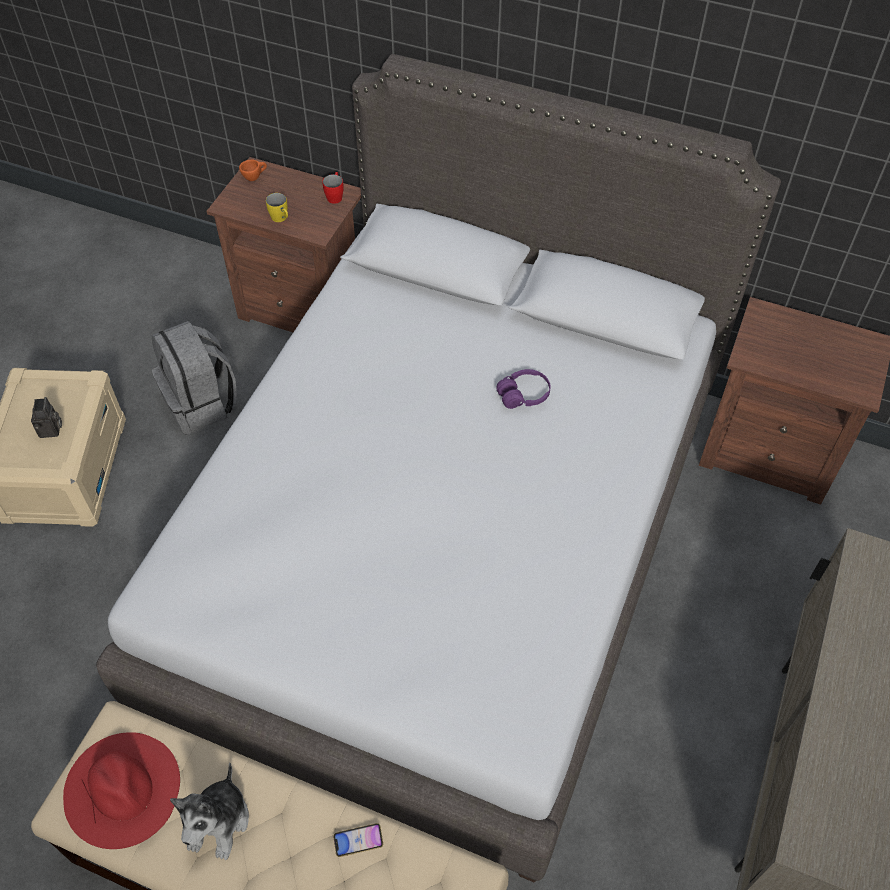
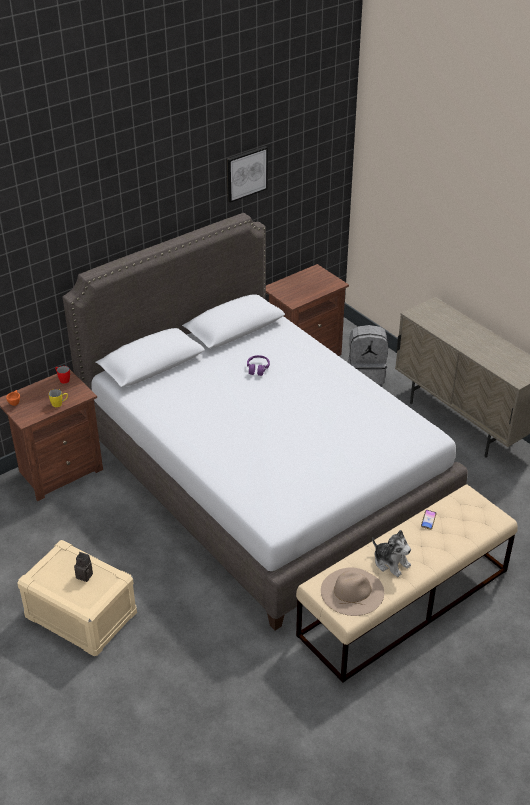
camera: 60 degrees left, 15 degrees down
(122, 789) = (352, 591): red hat -> beige hat
(201, 403) = (88, 538): grey backpack -> grey backpack (366, 373)
(790, 70) = (246, 173): none -> picture

